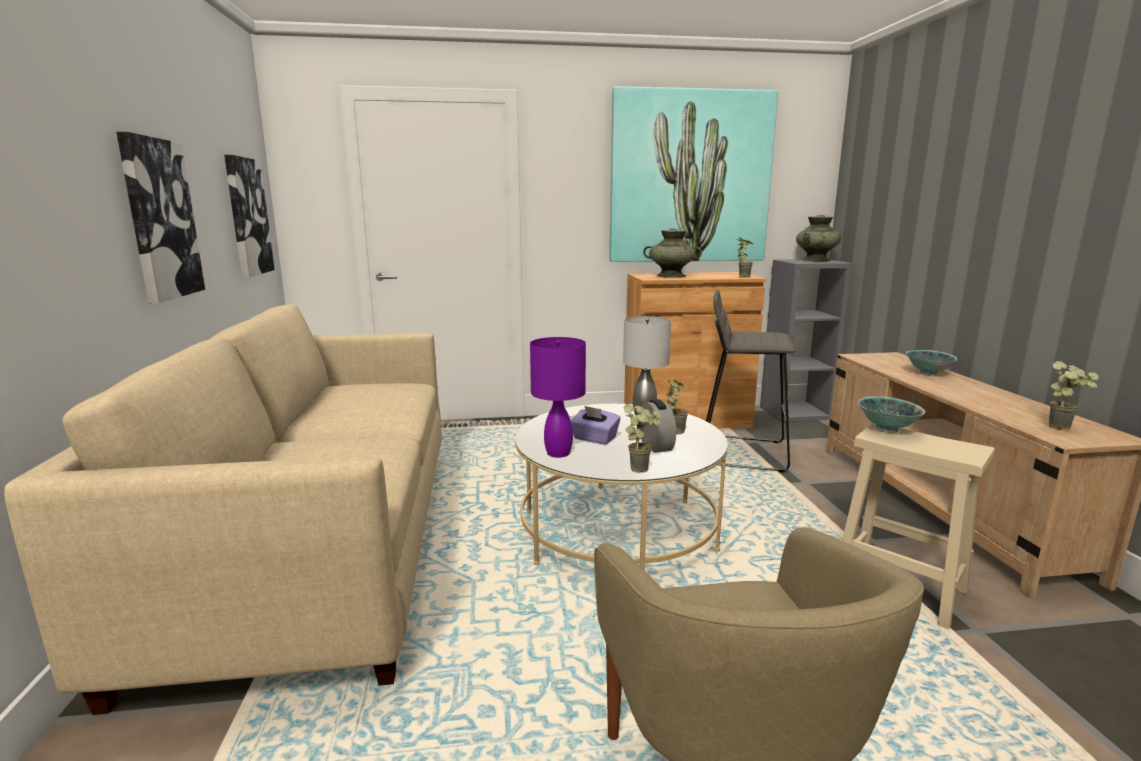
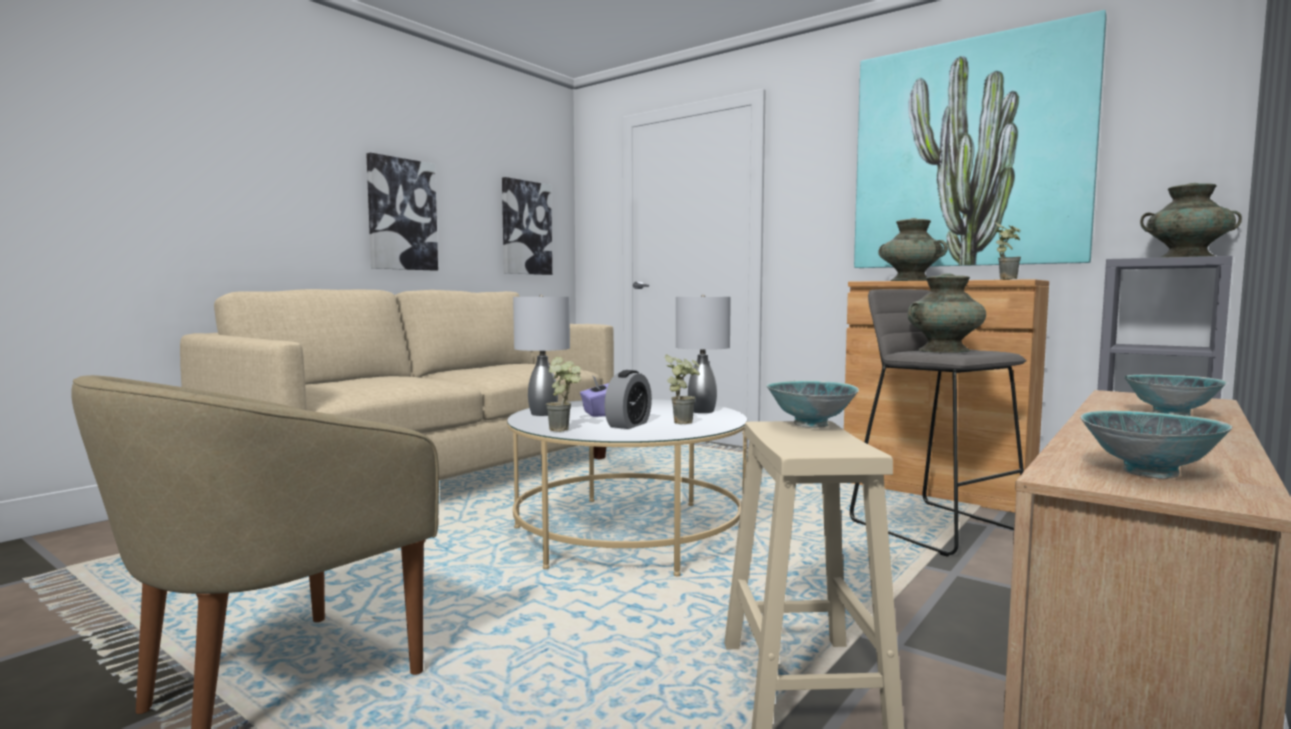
camera: 45 degrees right, 10 degrees down
(559, 453) = (543, 414): purple table lamp -> grey table lamp
(754, 337) = (943, 350): none -> turquoise vase
(1063, 427) = (1149, 473): potted plant -> bowl

